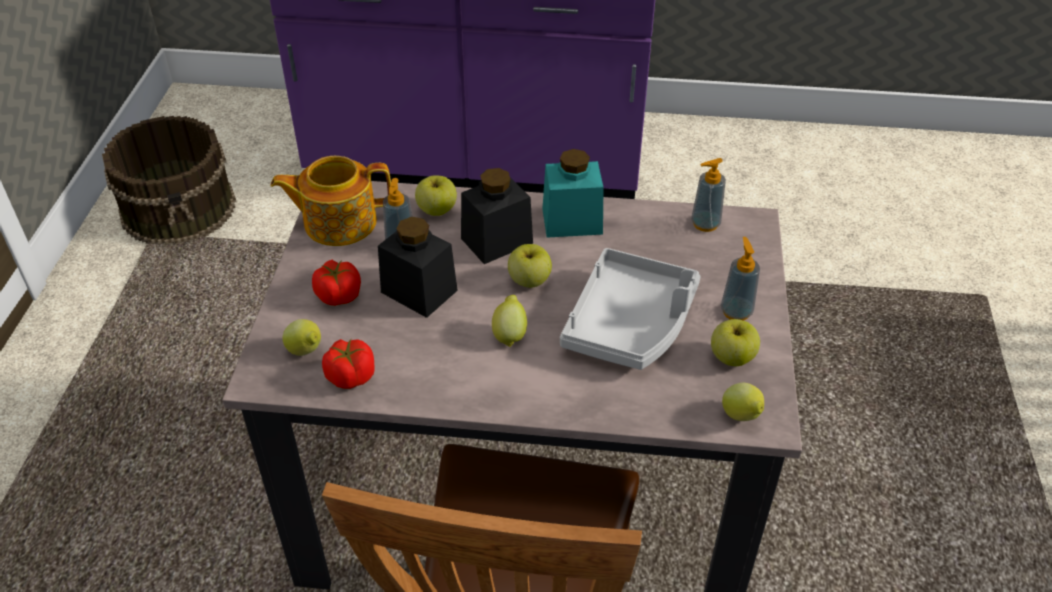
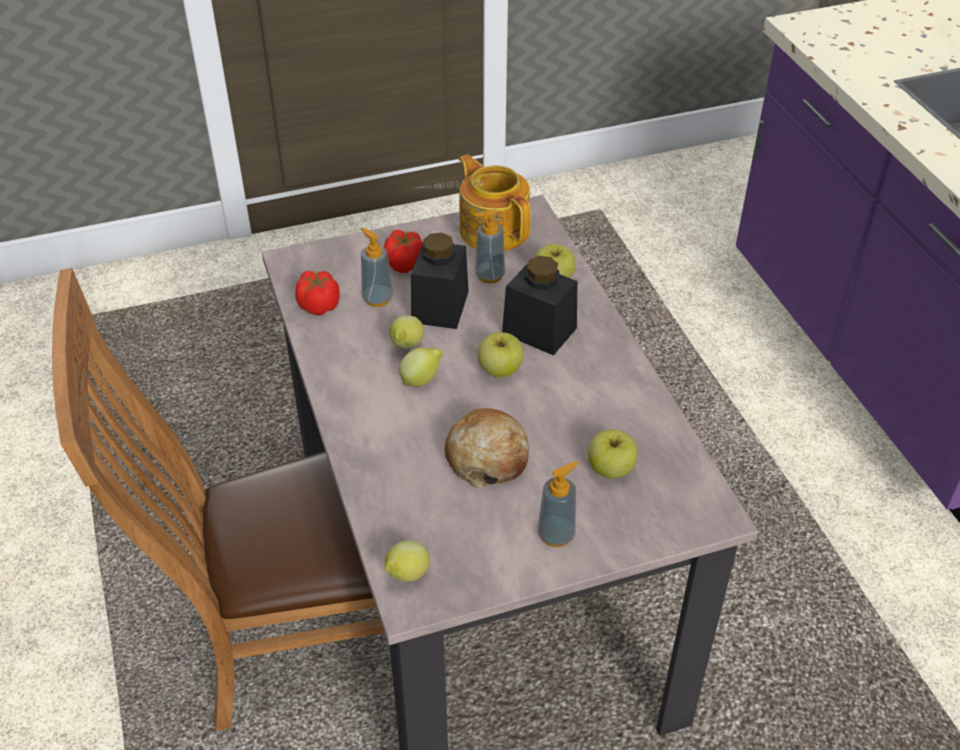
camera: 65 degrees right, 0 degrees up
(180, 207) = (643, 209): brown bucket -> none
(306, 352) = (332, 272): lemon -> lemon (406, 347)
(572, 221) = (606, 371): turquoise jar -> none
(630, 323) = (487, 457): grey tray -> bread
(705, 224) = (680, 473): soap dispenser -> soap dispenser (377, 298)
(731, 357) = (486, 548): apple -> apple (611, 469)

